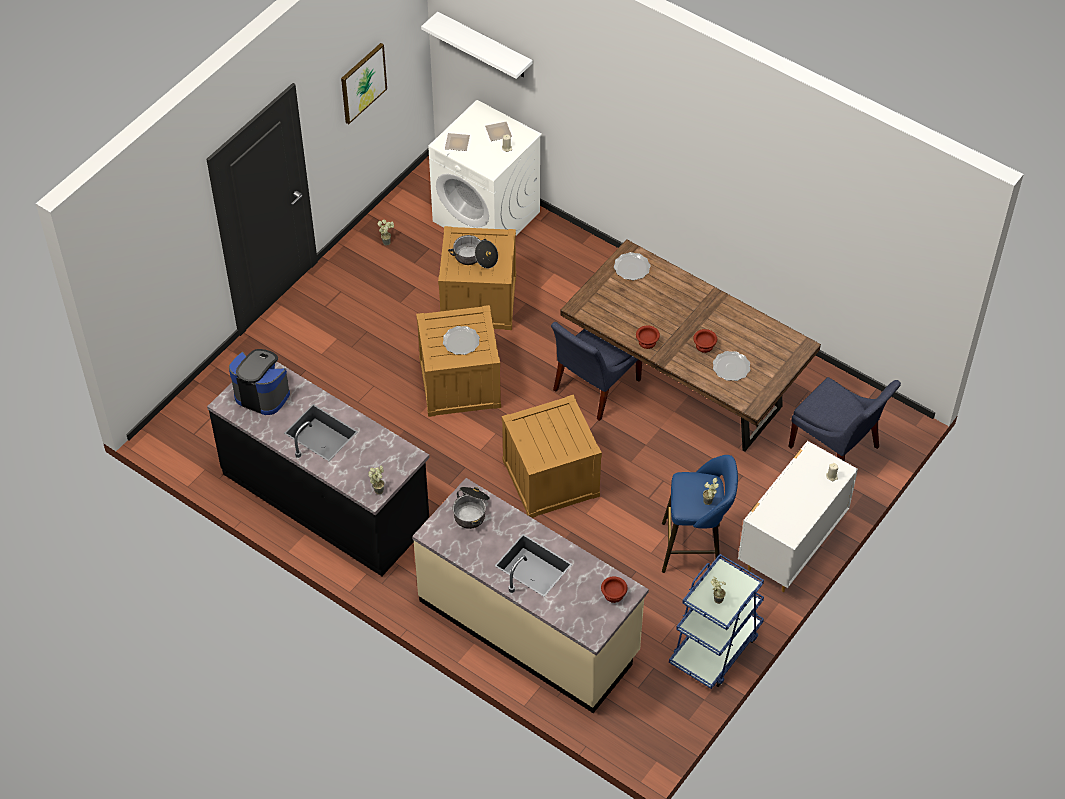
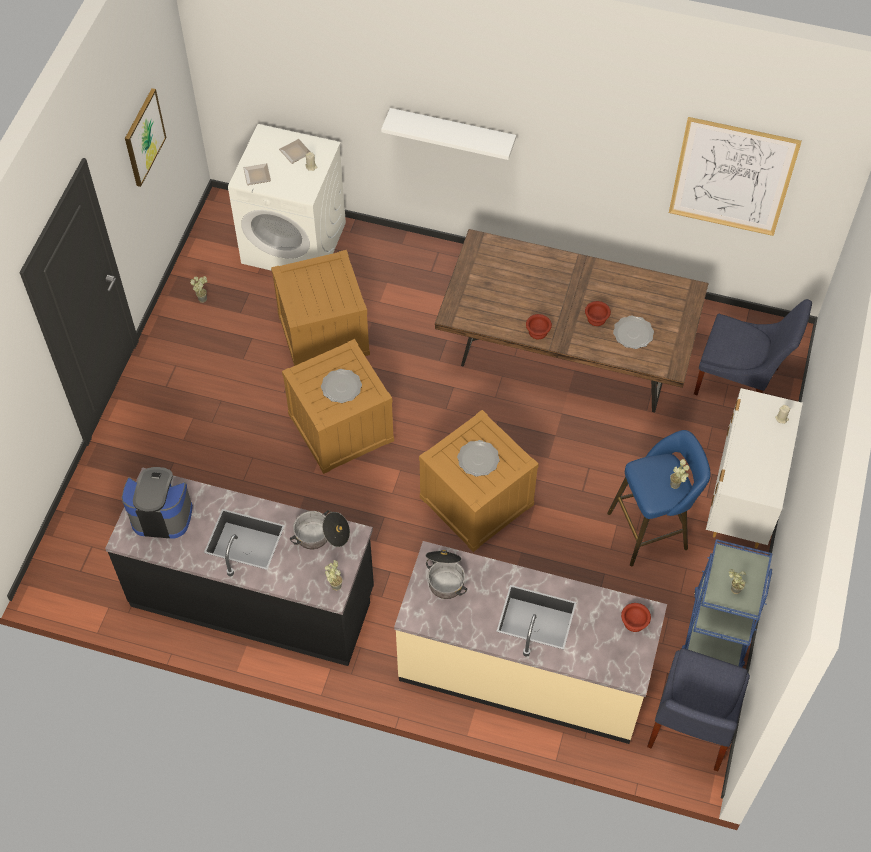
camera: 20 degrees left, 5 degrees up
(474, 258) = (317, 292): cooking pot -> cooking pot (321, 536)
(484, 46) = (260, 63): white shelf -> white shelf (452, 132)
(594, 387) = (478, 390): blue chair -> blue chair (690, 727)
(631, 267) = (487, 257): plate -> plate (478, 459)
(858, 250) = (732, 176): none -> picture

